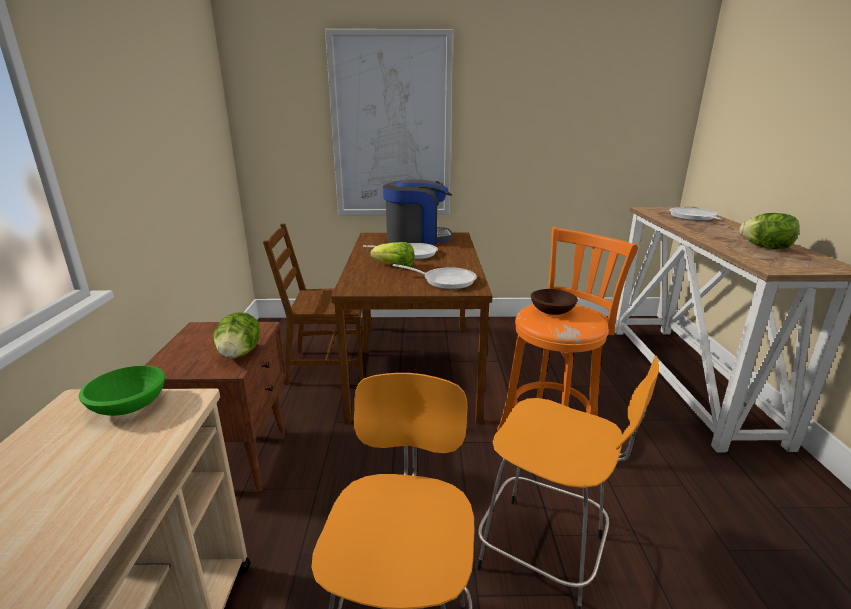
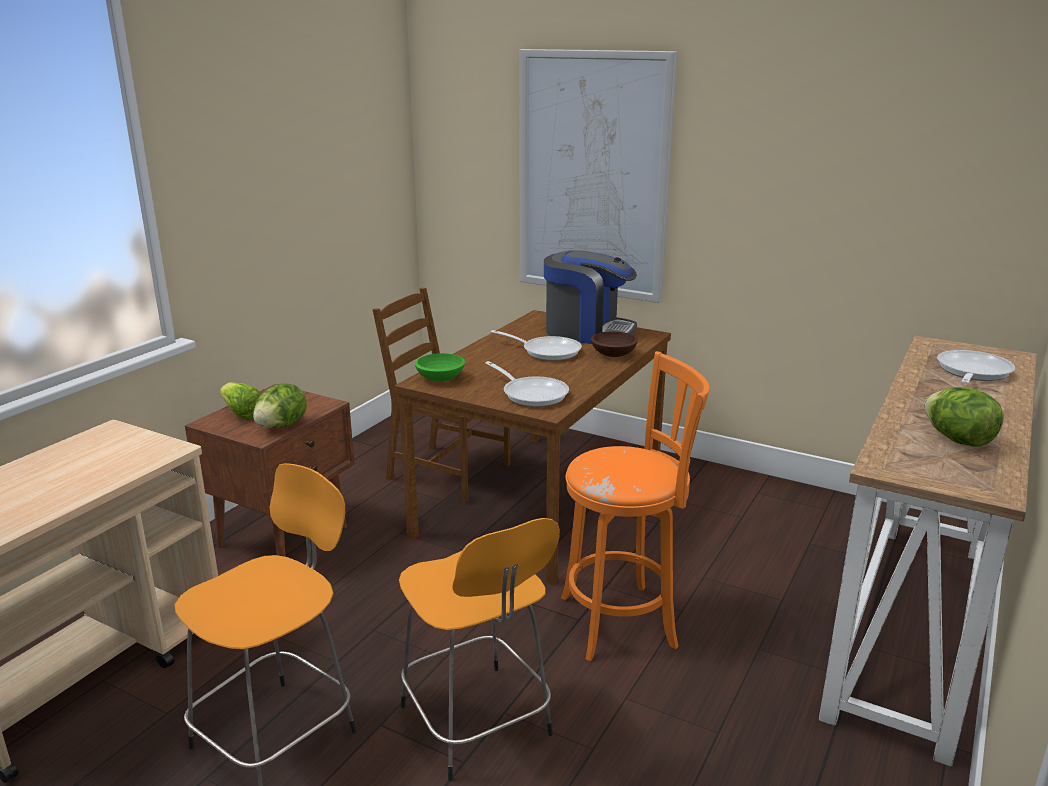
camera: 30 degrees right, 0 degrees up
(130, 405) = (137, 442): green bowl -> green bowl (441, 378)
(395, 266) = (505, 364): lettuce -> lettuce (241, 414)
(551, 311) = (616, 459): brown bowl -> brown bowl (612, 354)

